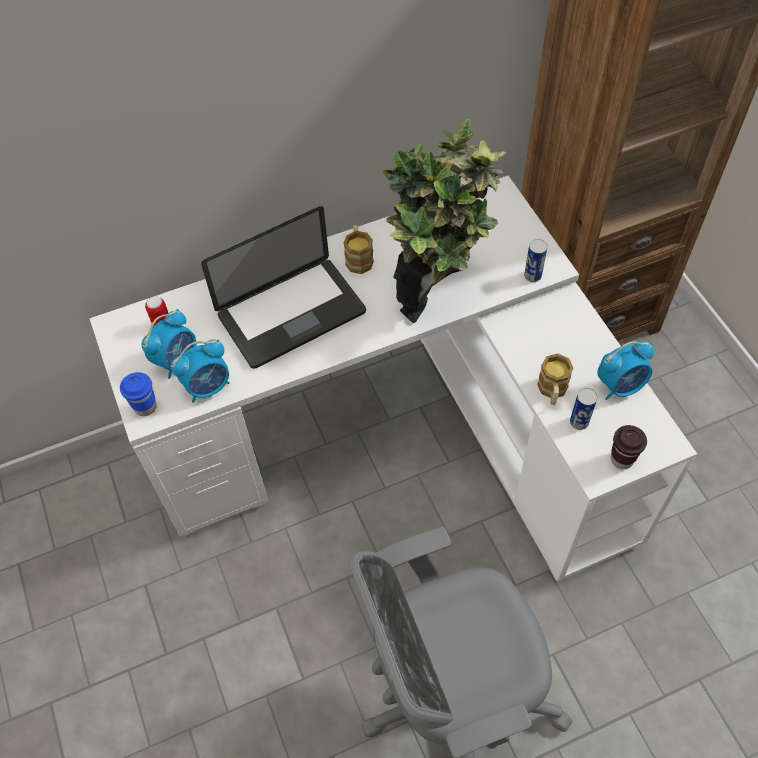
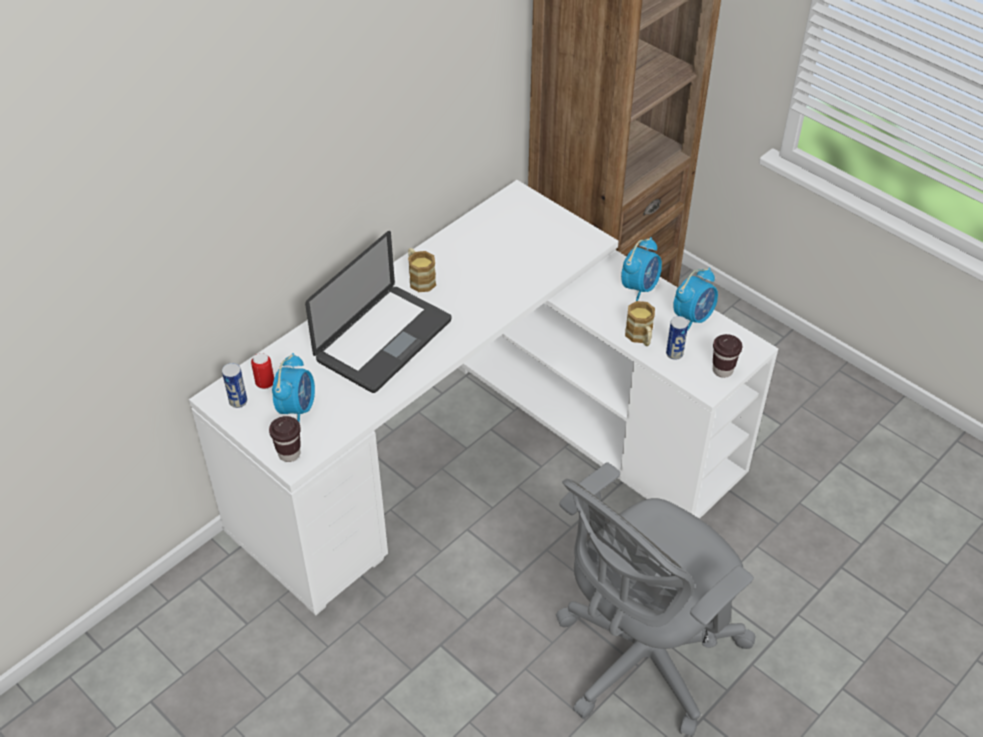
camera: 25 degrees left, 10 degrees down
(145, 407) = (289, 454): blue cup -> brown cup
(208, 386) = (339, 420): alarm clock -> alarm clock (640, 287)
(436, 293) = (505, 288): potted plant -> none
(532, 276) = (580, 252): can -> can (238, 401)

